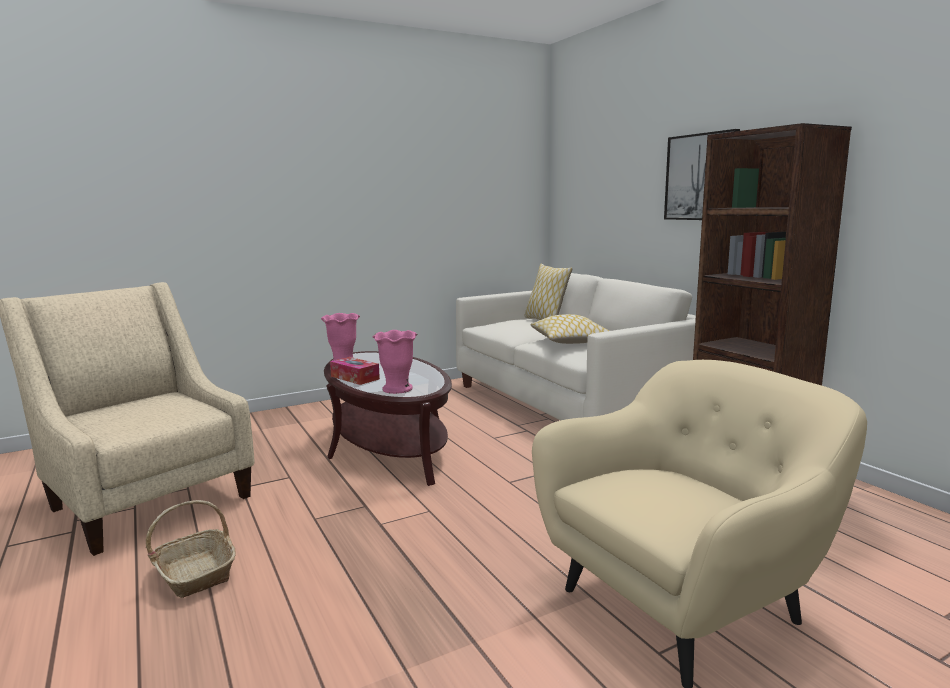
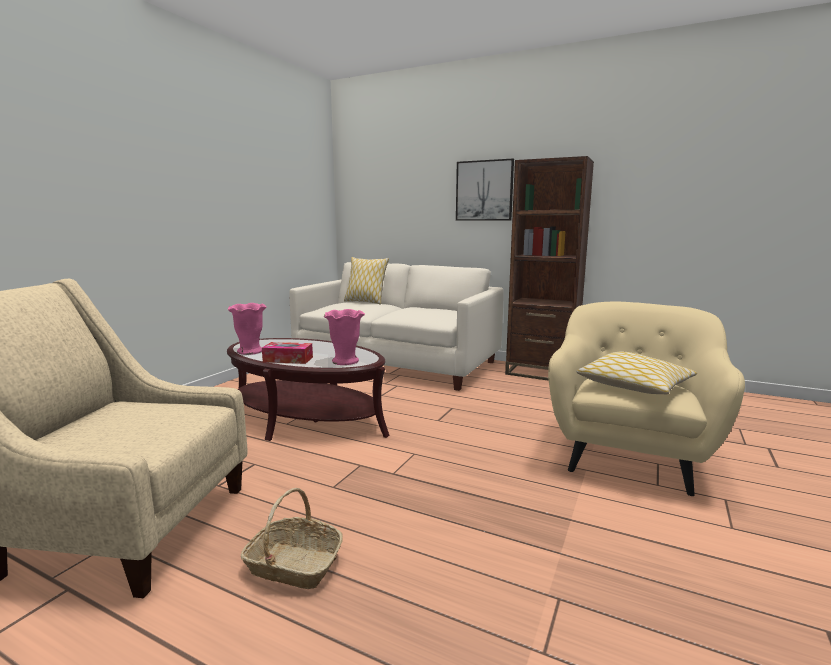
camera: 35 degrees left, 0 degrees up
(571, 341) = (417, 312): pillow -> pillow (635, 386)

